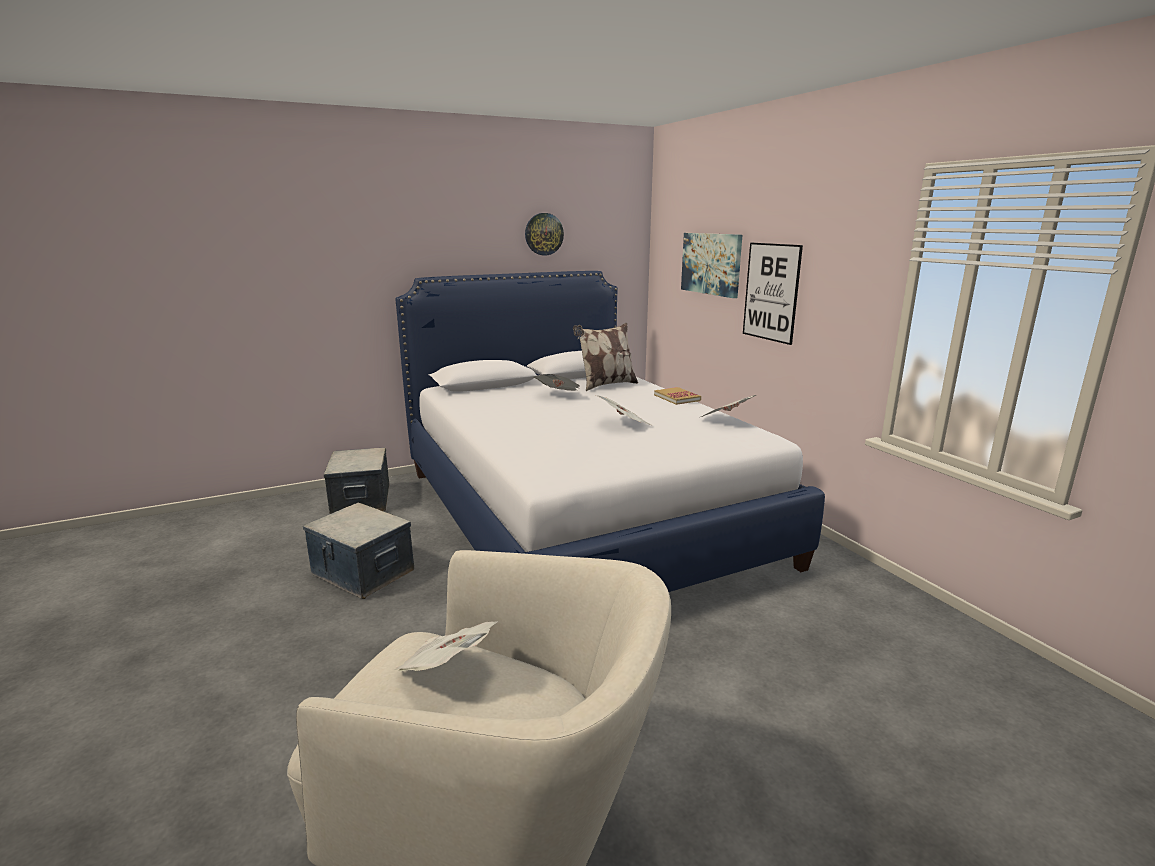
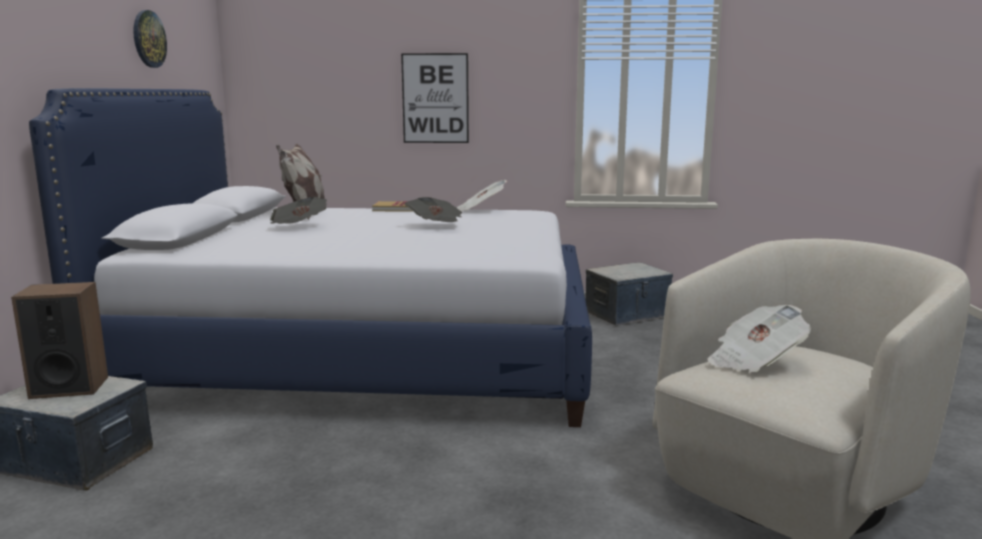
camera: 60 degrees left, 5 degrees down
(360, 458) = (69, 387): none -> speaker
(362, 573) = (307, 487): storage box -> storage box (627, 315)
(711, 263) = (343, 78): picture -> none

